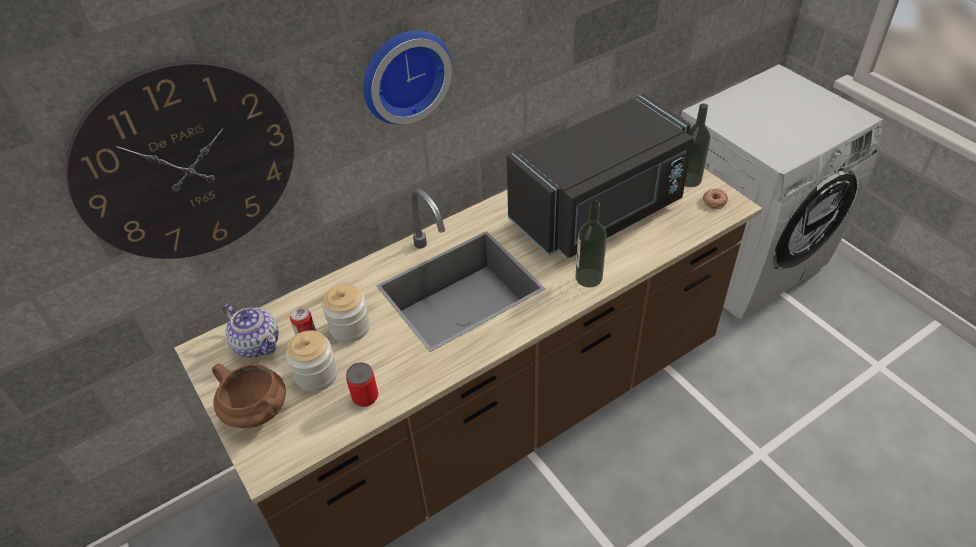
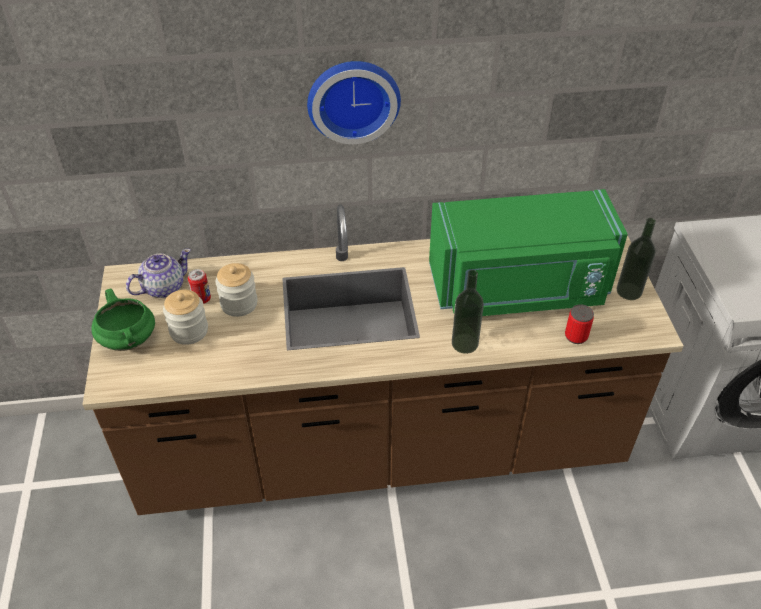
camera: 25 degrees right, 0 degrees up
(187, 164) = (140, 119): wall clock -> none
(257, 343) = (163, 287): teapot -> teapot turned 105 degrees counterclockwise
(258, 411) = (129, 340): brown cooking pot -> green cooking pot
(365, 396) = (213, 364): can -> can (576, 336)
(600, 212) = (519, 289): black microwave -> green microwave
(714, 201) = (638, 321): donut -> none

